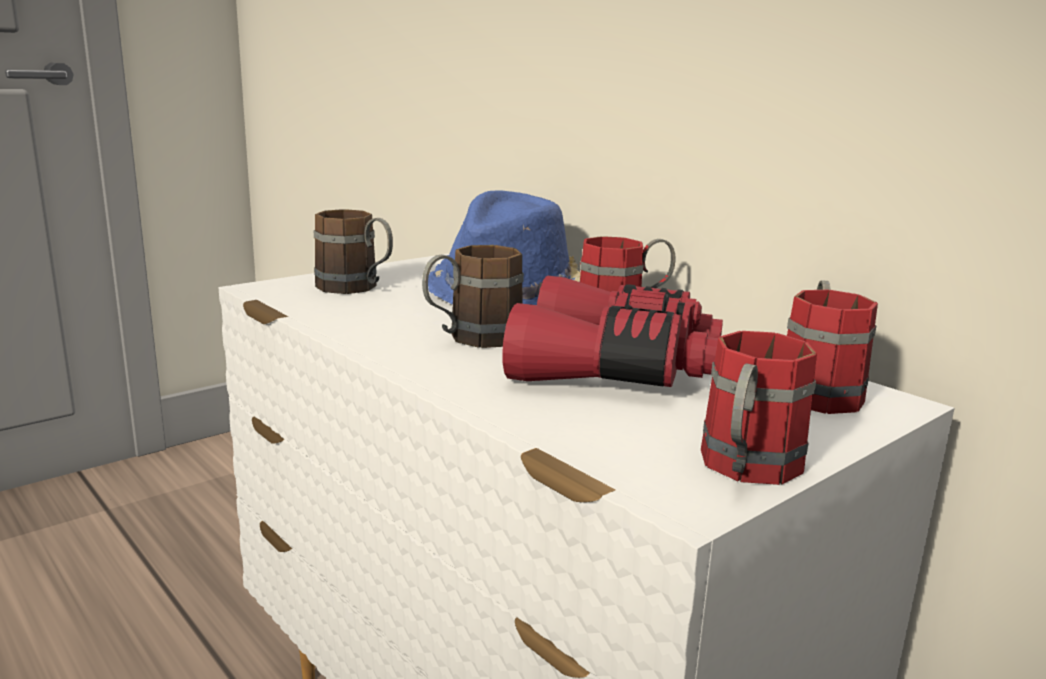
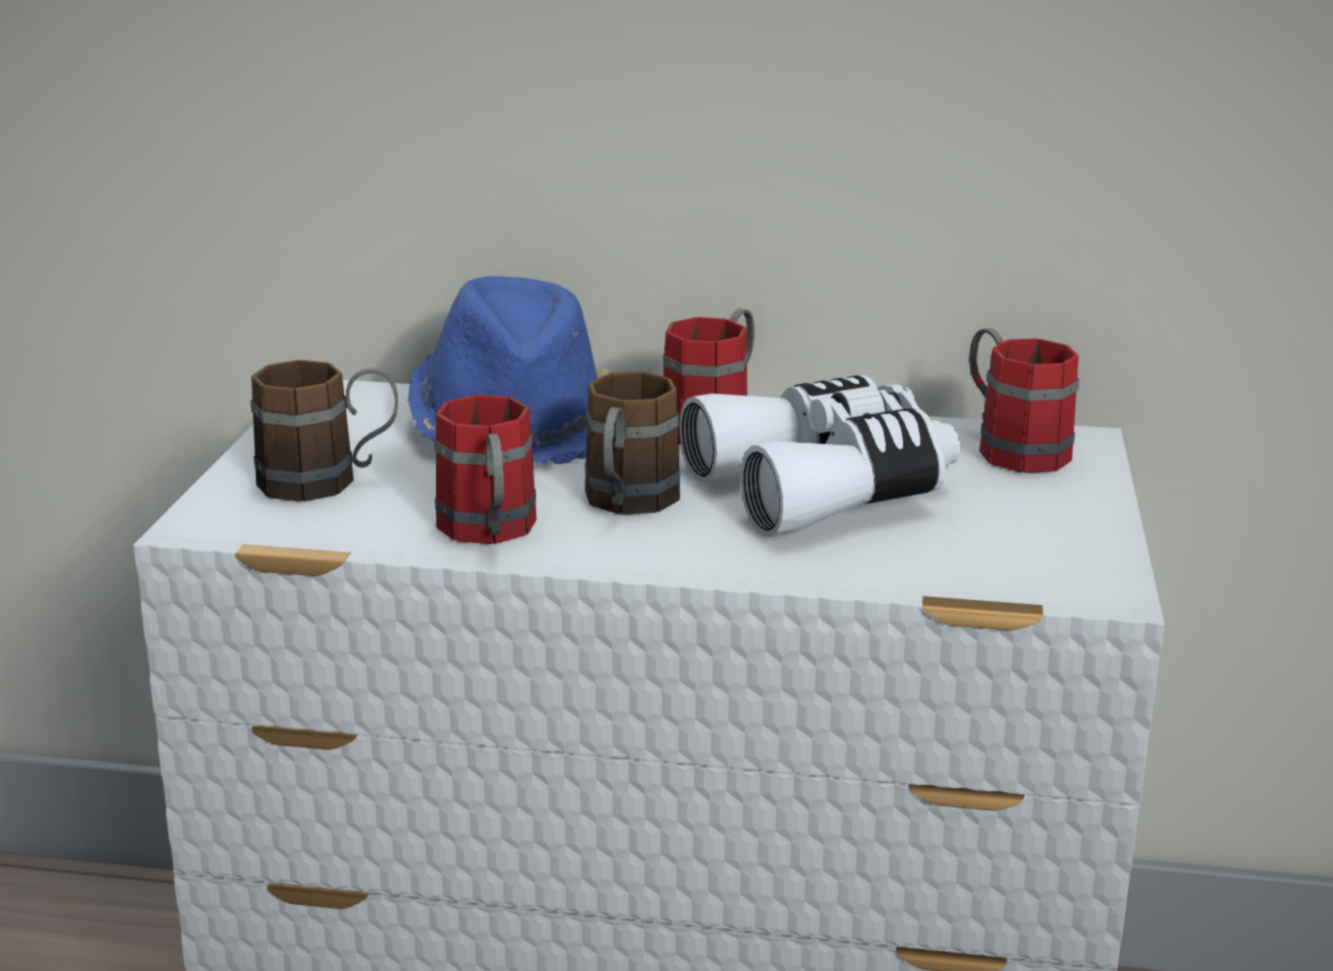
camera: 40 degrees left, 5 degrees up
(615, 369) = (825, 488): red binoculars -> white binoculars
(745, 471) = (1092, 549): red mug -> red mug (490, 533)

